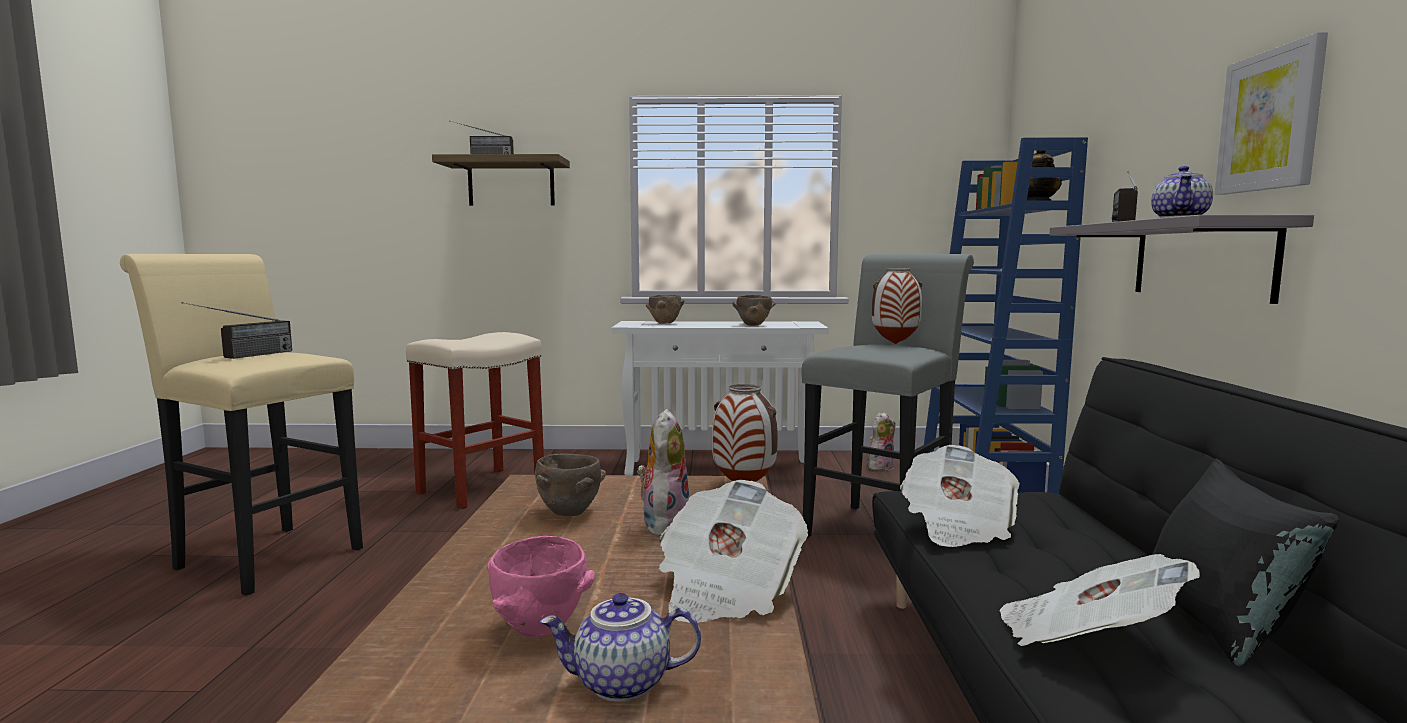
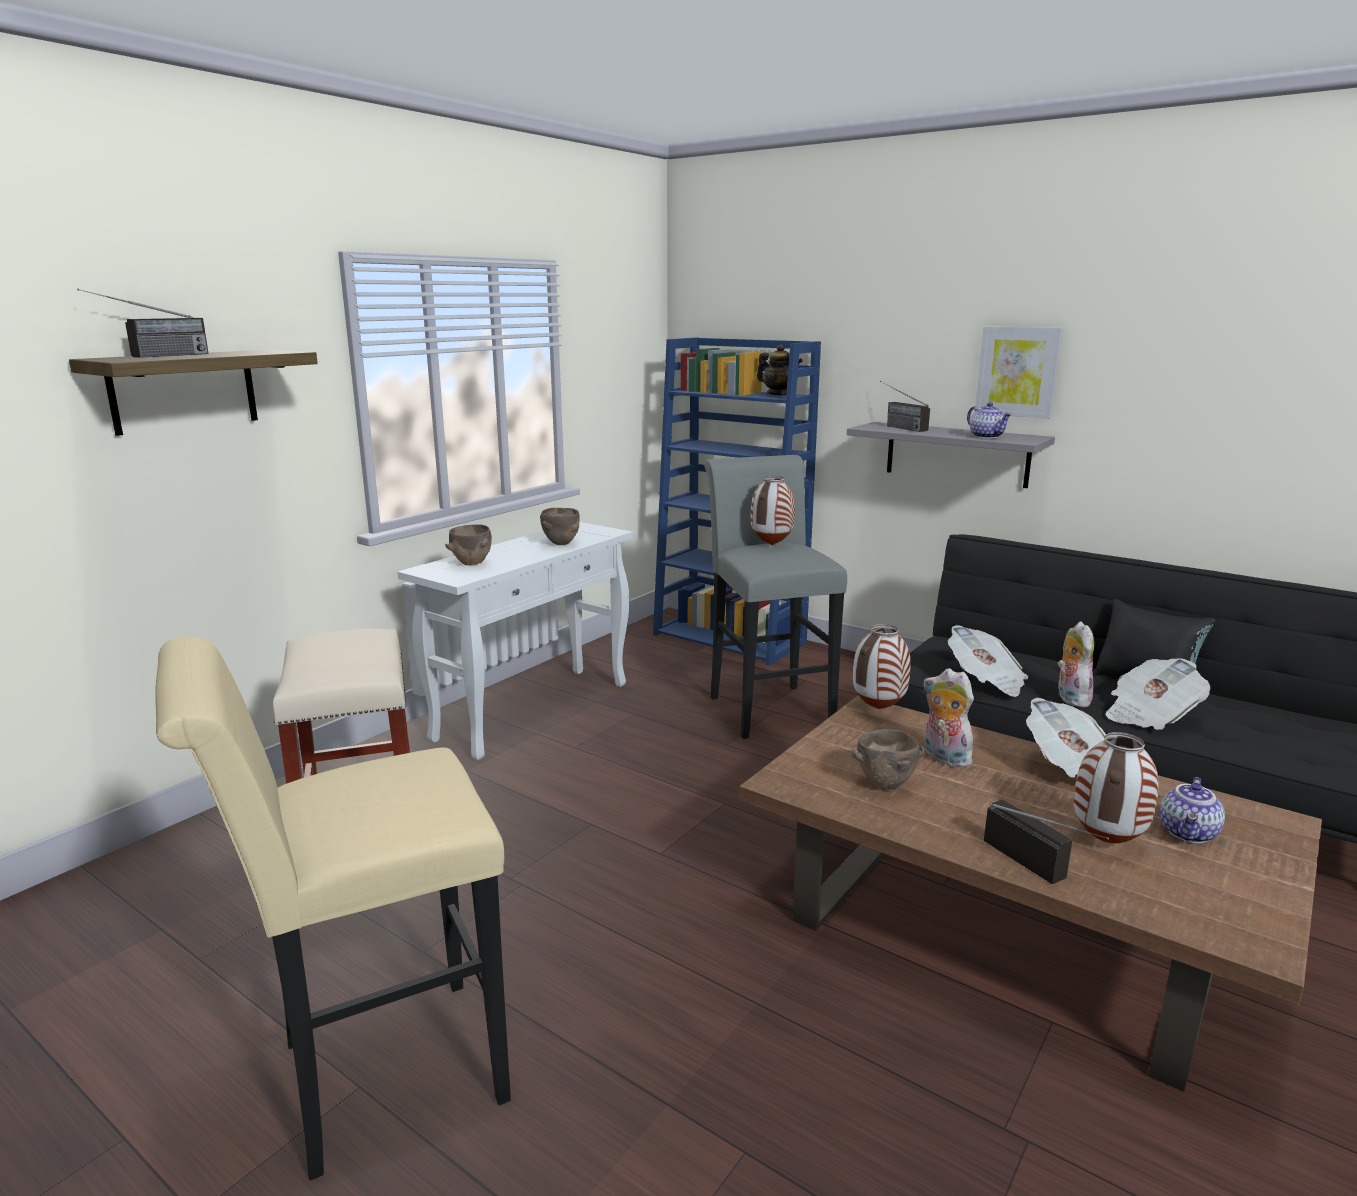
camera: 55 degrees left, 10 degrees up
(243, 356) = (377, 802): radio -> radio (1044, 870)
(538, 629) = (1108, 842): pink bowl -> vase
(880, 466) = (640, 652): plush toy -> plush toy (1070, 698)

